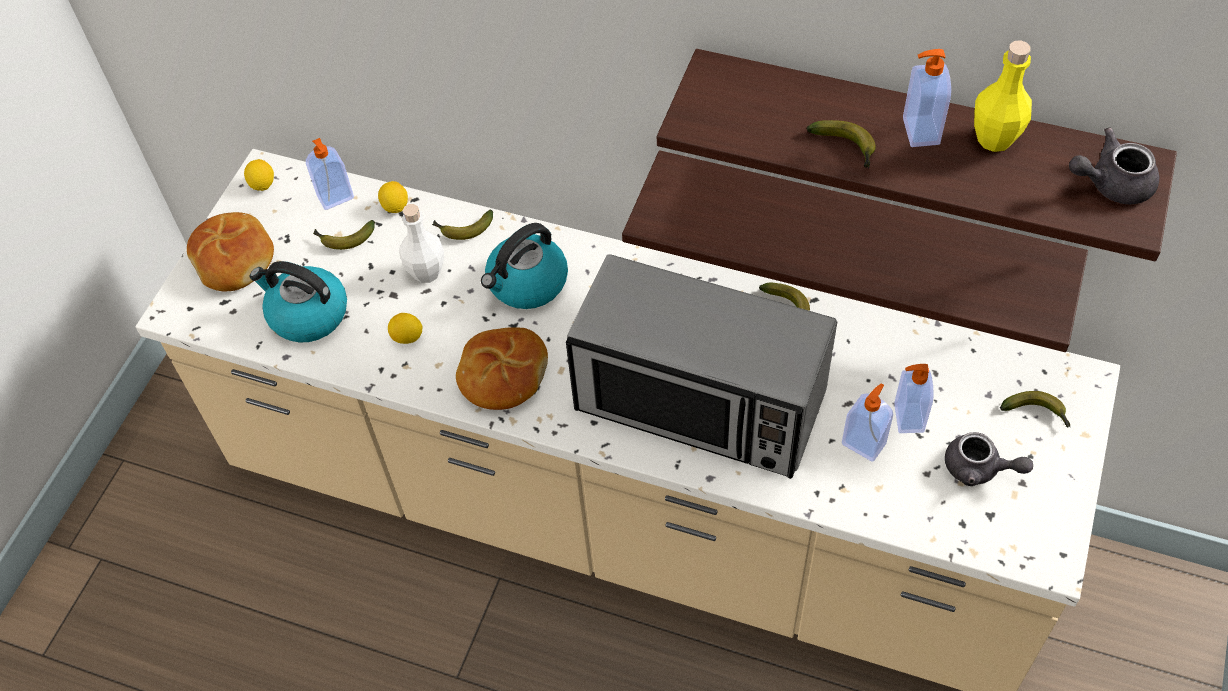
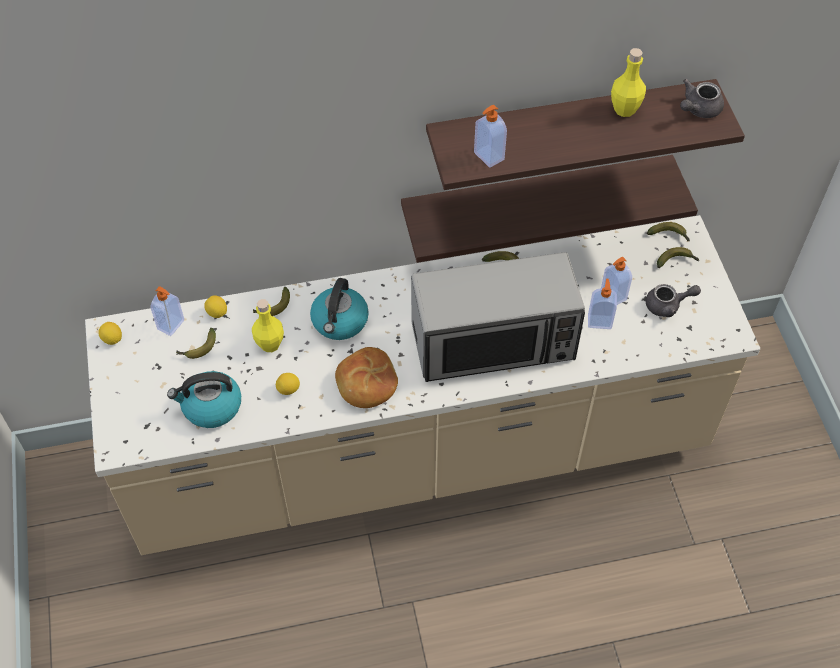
camera: 35 degrees left, 0 degrees up
(235, 259) = (132, 395): bread -> none
(426, 272) = (270, 344): white bottle -> yellow bottle
(846, 148) = (553, 147): banana -> banana (669, 235)
(919, 131) = (583, 121): soap dispenser -> soap dispenser (488, 157)

